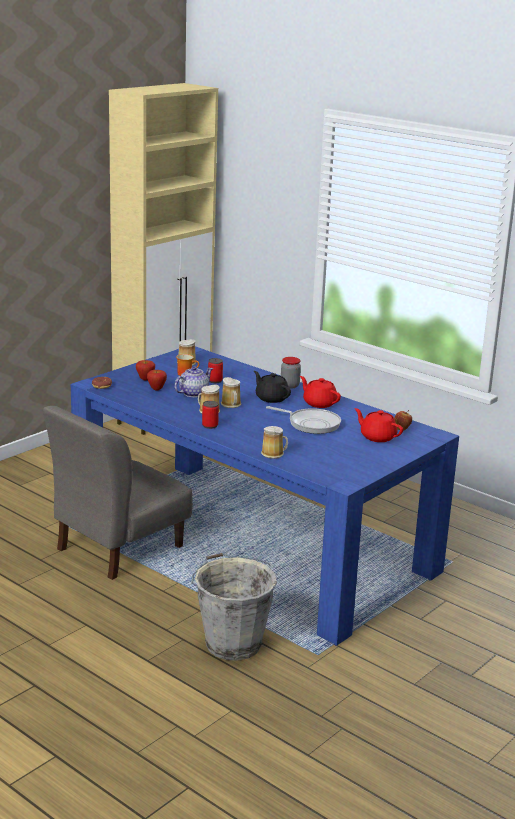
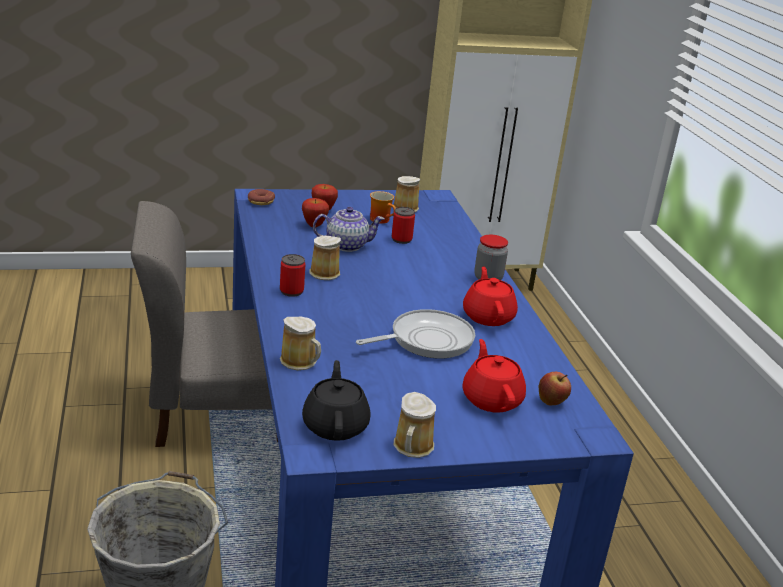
camera: 35 degrees right, 5 degrees up
(231, 405) = (367, 275): mug -> mug (412, 447)
(271, 398) = (434, 286): black teapot -> black teapot (335, 425)
(311, 424) = (426, 340): frying pan -> frying pan turned 90 degrees counterclockwise

